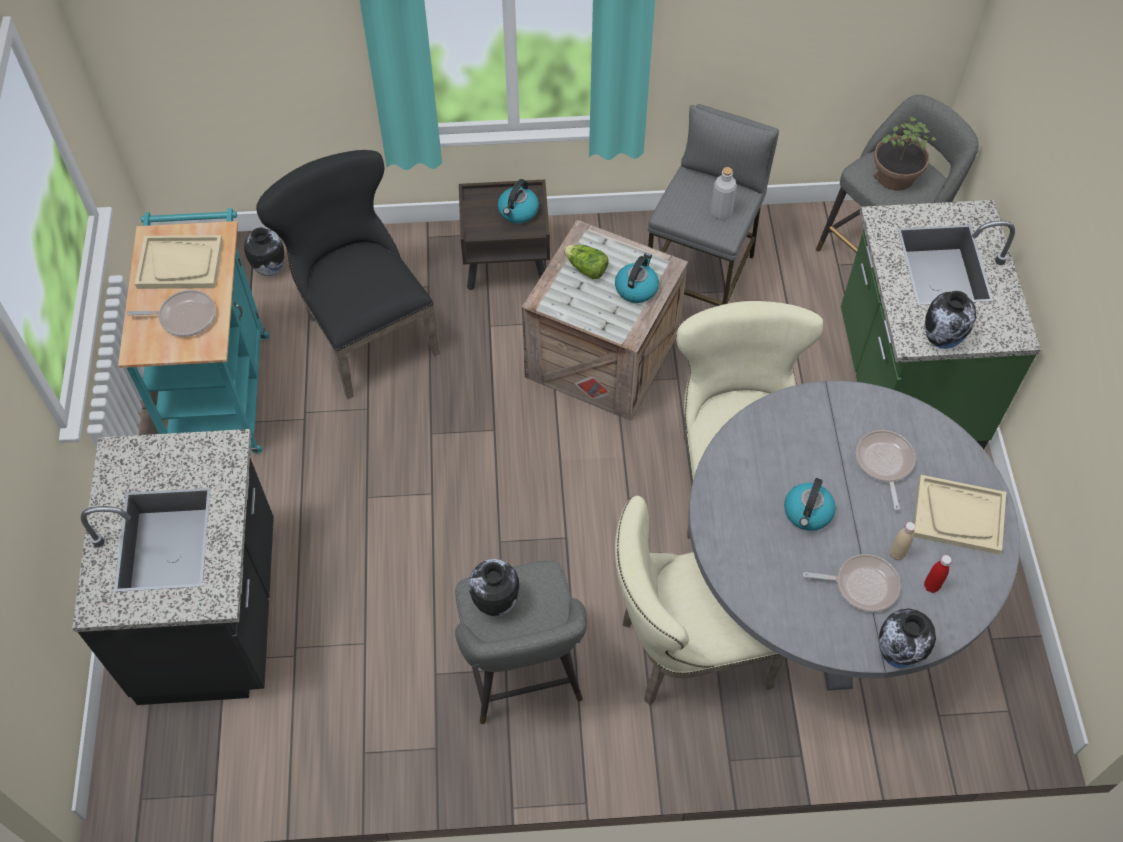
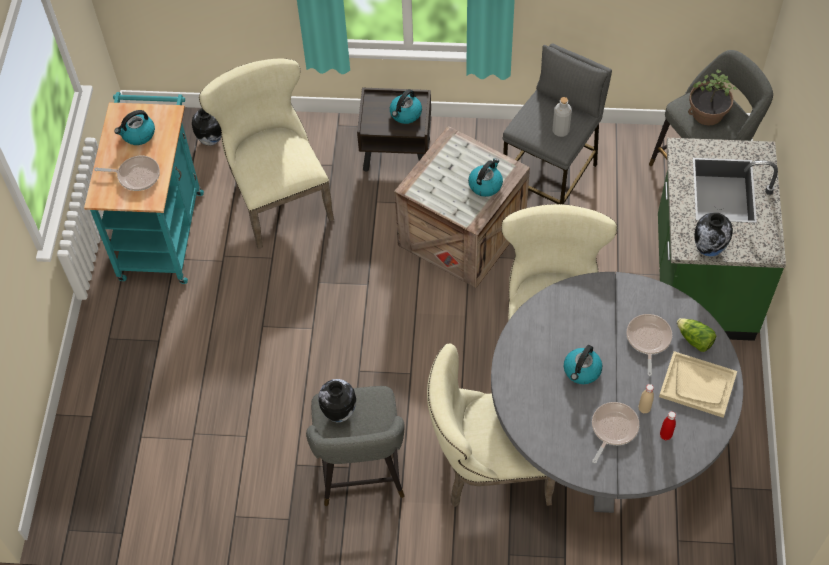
camera: 10 degrees right, 0 degrees up
(180, 264) = (138, 134): beige tray -> kettle
(213, 613) = (136, 401): black counter -> none
(364, 331) = (277, 196): black chair -> beige chair
(586, 268) = (449, 165): lettuce -> lettuce (694, 340)
(862, 585) = (613, 429): frying pan -> frying pan turned 75 degrees counterclockwise
(898, 655) = (629, 483): vase -> none

